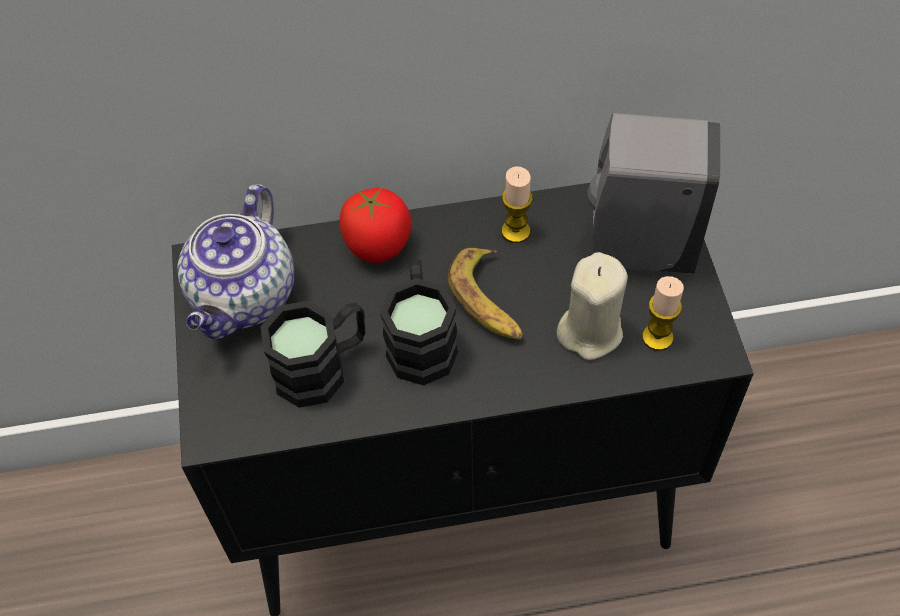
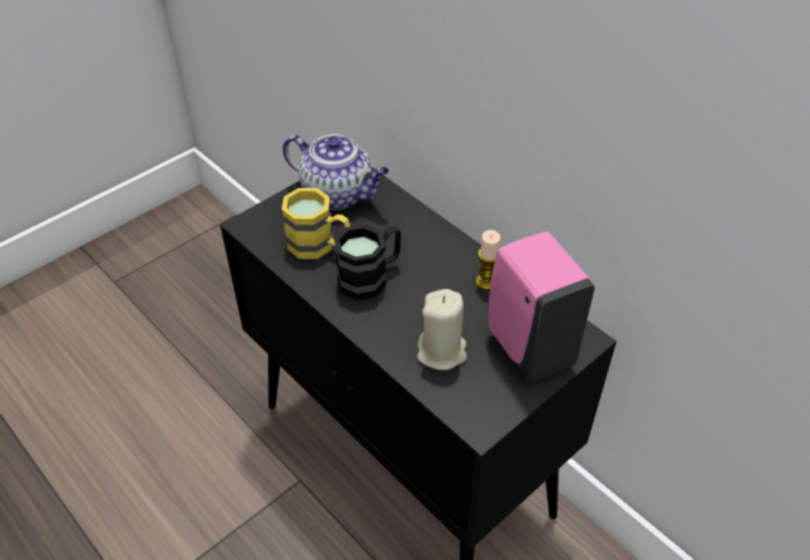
camera: 55 degrees right, 10 degrees down
(244, 299) = (339, 194): teapot -> teapot turned 135 degrees counterclockwise
(323, 367) = (320, 246): black mug -> yellow mug
(378, 245) = (420, 228): tomato -> none
(488, 301) = (423, 294): banana -> none
(636, 248) = (528, 347): grey soap dispenser -> pink soap dispenser
(657, 337) = (466, 389): candle -> none

